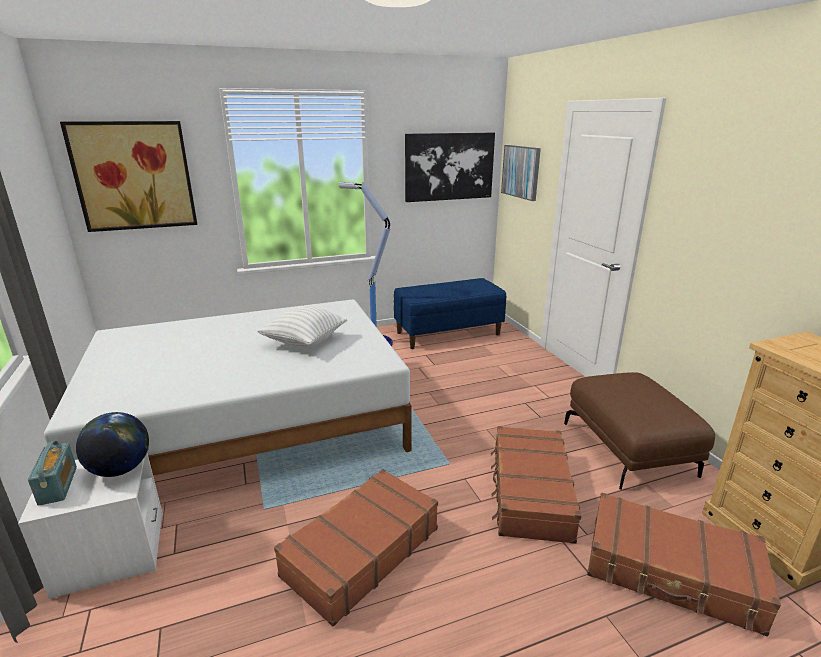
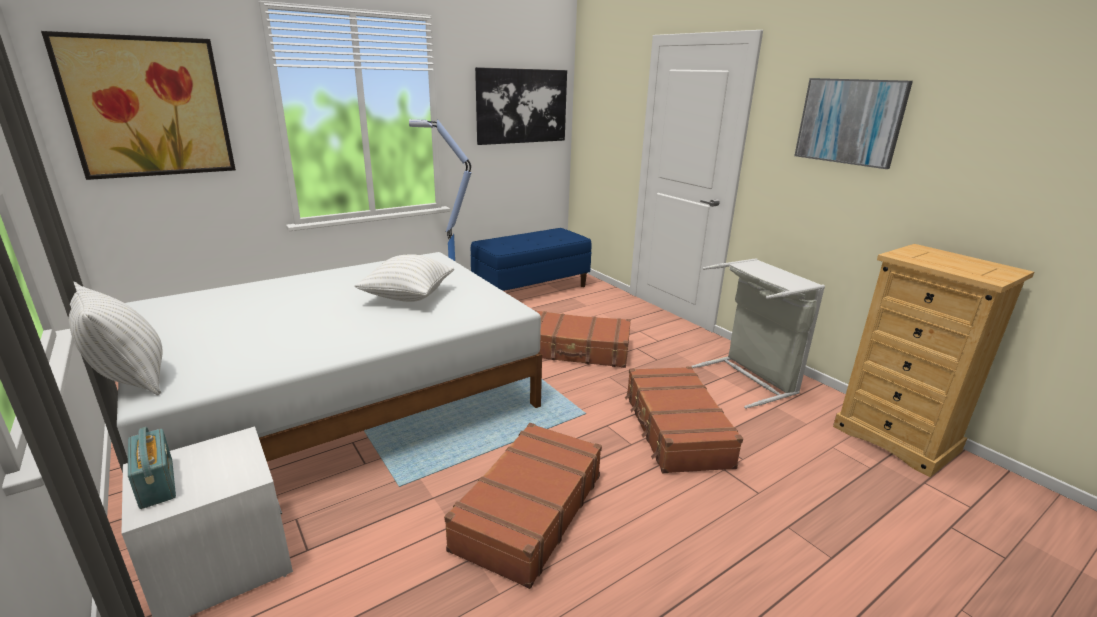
camera: 15 degrees left, 0 degrees up
(68, 397) = (131, 379): none -> white pillow
(121, 469) = (235, 455): globe -> none
(521, 172) = (598, 112): picture -> picture (849, 121)
(629, 449) = (749, 379): brown ottoman -> grey laundry basket
(671, 573) = (827, 480): brown suitcase -> brown suitcase (576, 350)

